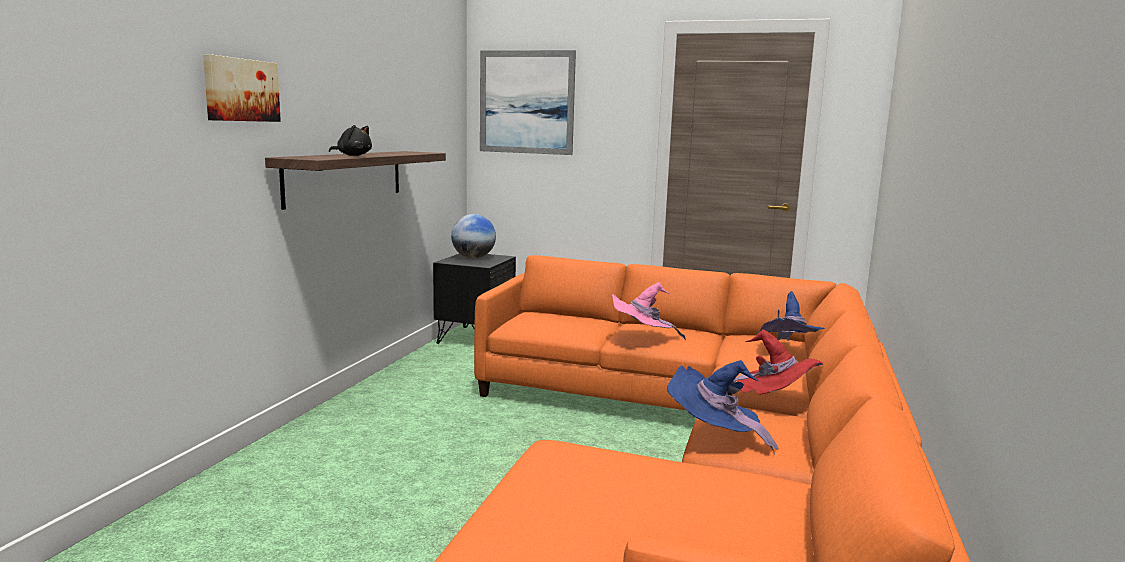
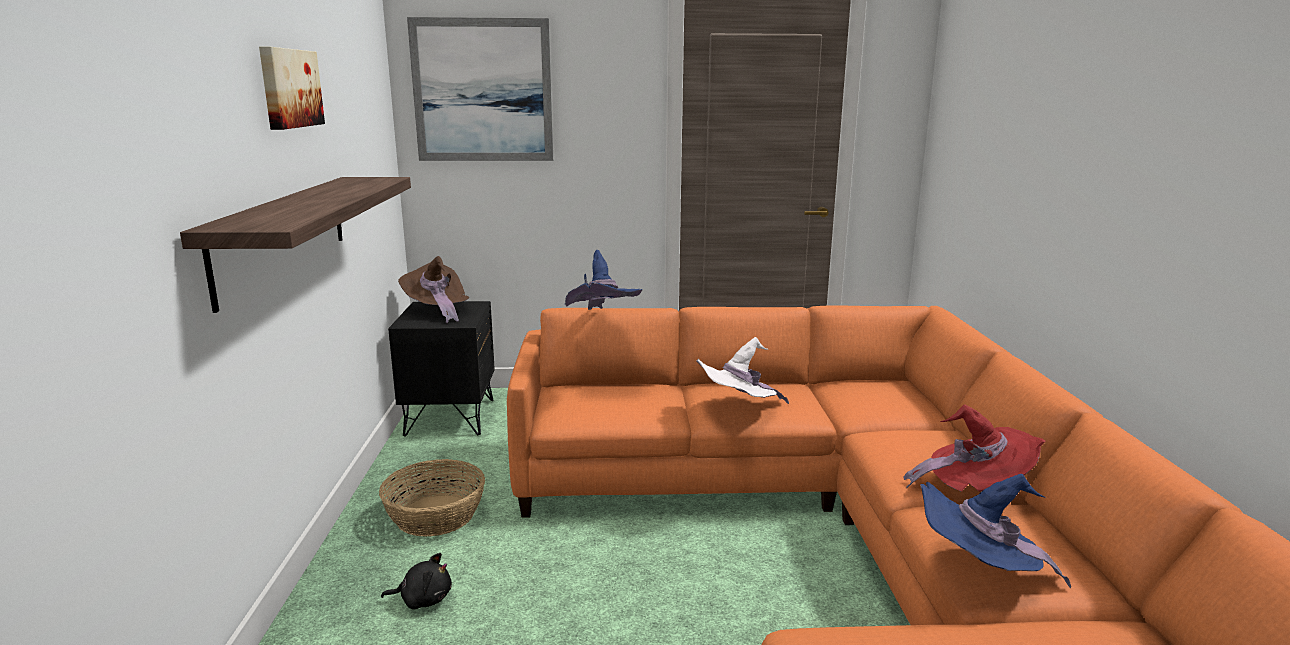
camera: 20 degrees left, 5 degrees up
(240, 90) = (128, 118): picture -> picture (289, 88)
(353, 155) = (310, 205): black plush toy -> black plush toy (423, 599)
(426, 386) = (436, 515): none -> basket
(473, 258) = (437, 311): globe -> brown hat
(642, 338) = (738, 409): pink hat -> white hat
(788, 353) = (910, 403): blue hat -> blue hat (601, 323)

